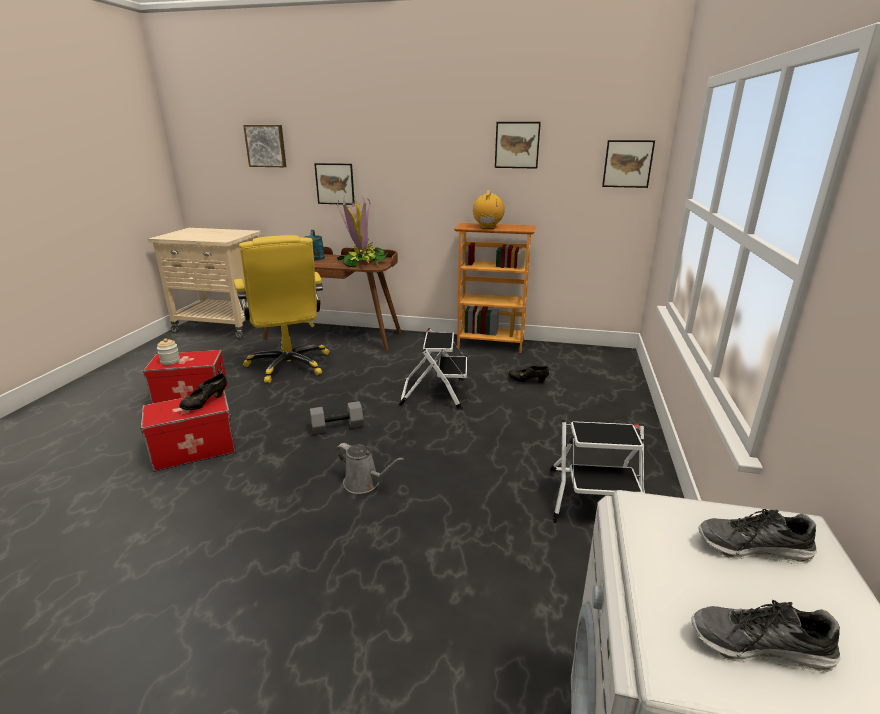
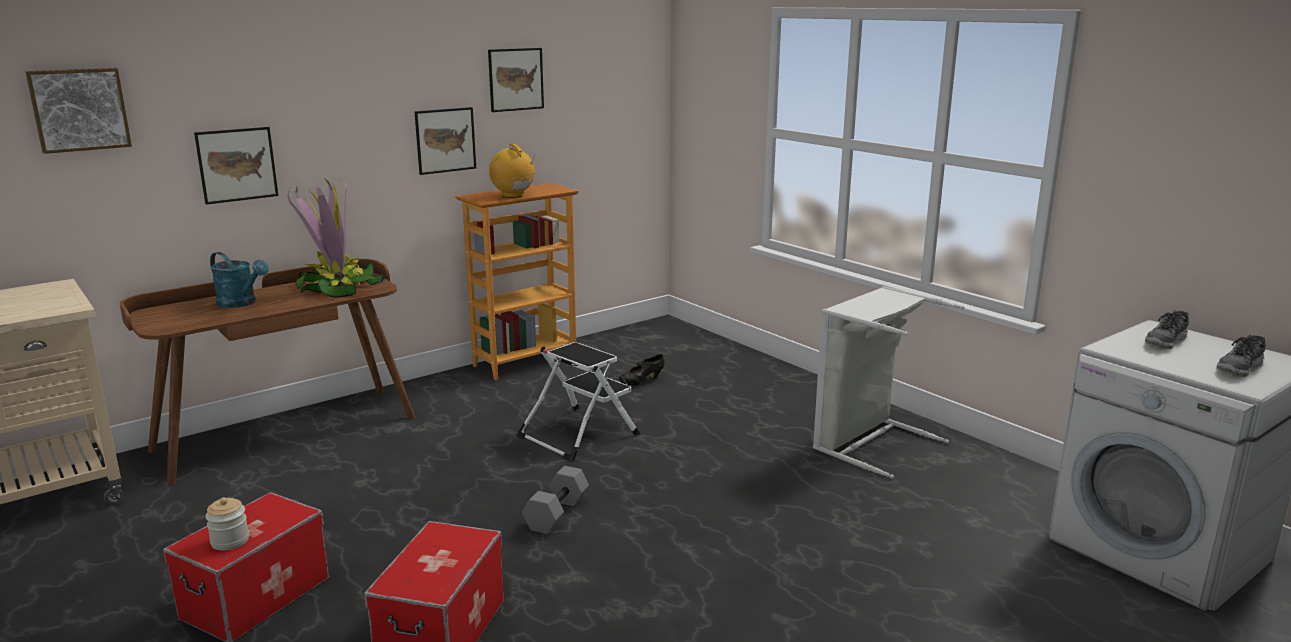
camera: 50 degrees left, 5 degrees down
(205, 403) = (451, 542): black shoe -> none
(289, 364) = (313, 492): yellow office chair -> none
(364, 483) = (702, 536): grey watering can -> none
(594, 497) = (868, 442): step ladder -> grey laundry basket
(627, 164) = (635, 93): picture -> picture (445, 140)

